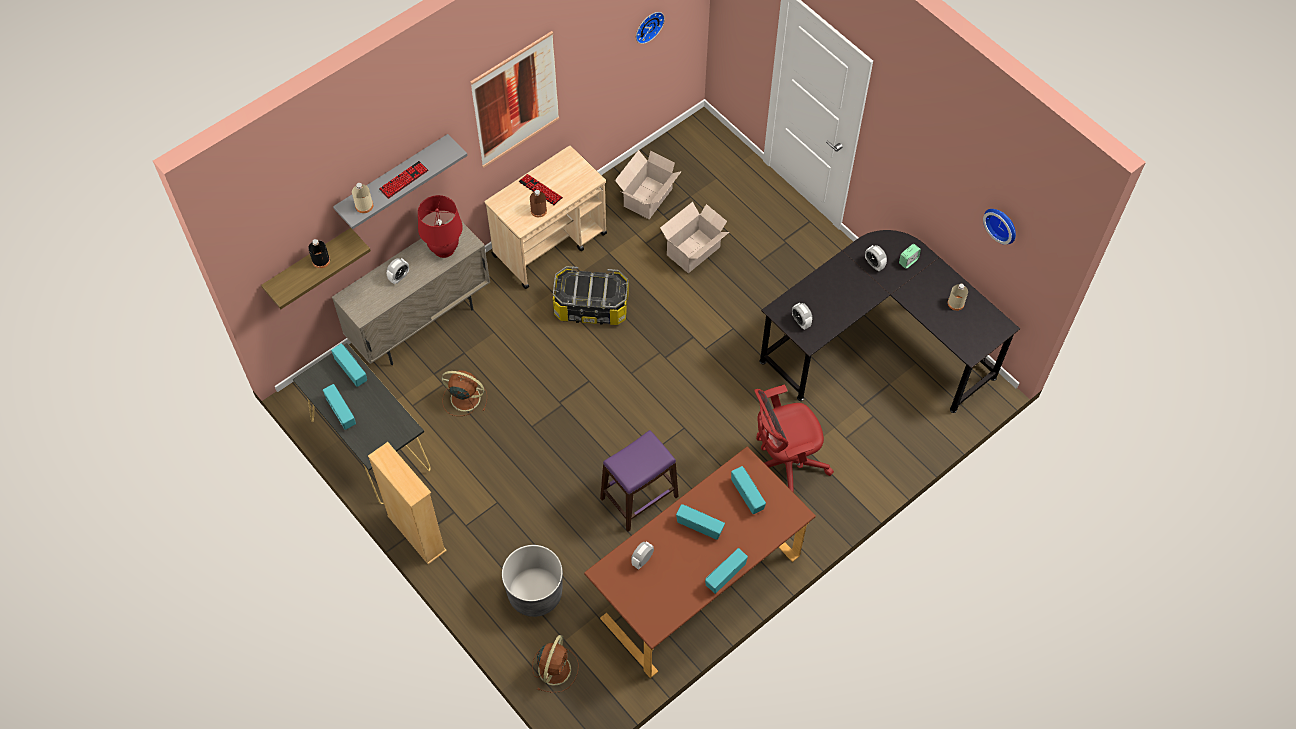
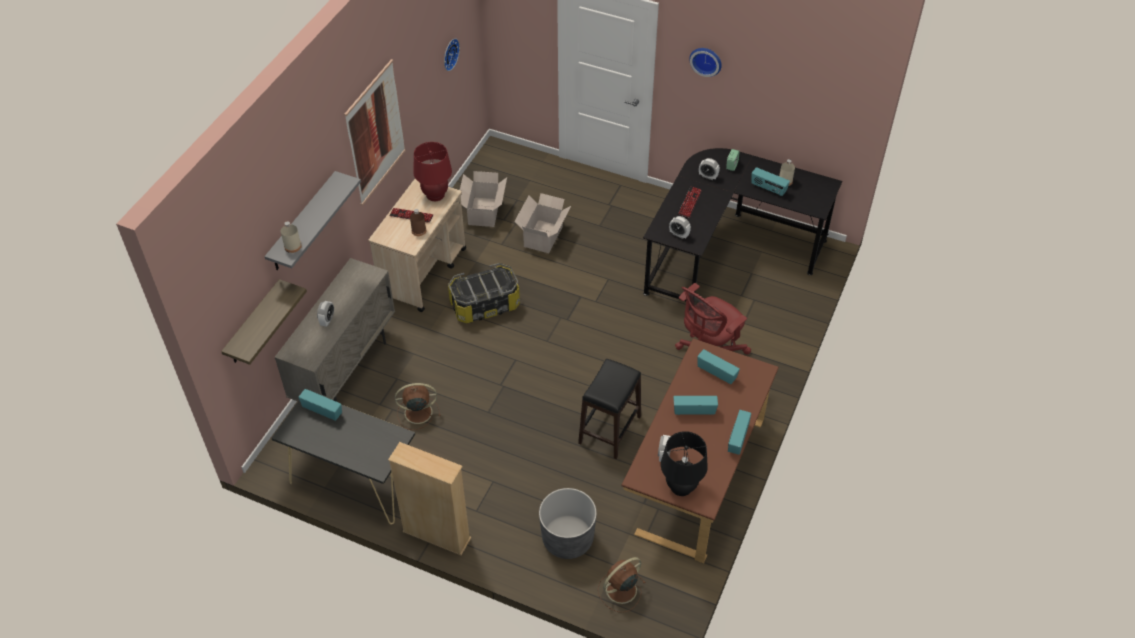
camera: 25 degrees left, 10 degrees down
(321, 261) = (267, 313): black bottle -> none
(341, 413) = (332, 447): radio -> radio (768, 189)
(403, 180) = (317, 216): keyboard -> keyboard (689, 202)
(444, 248) = (354, 285): red table lamp -> red table lamp (435, 194)
(555, 668) = (620, 590): brown fan -> brown fan turned 120 degrees counterclockwise
(638, 497) = (609, 430): purple stool -> black stool
(639, 600) = (681, 486): none -> black table lamp
(1002, 224) = (810, 91): wall clock -> wall clock (706, 60)

